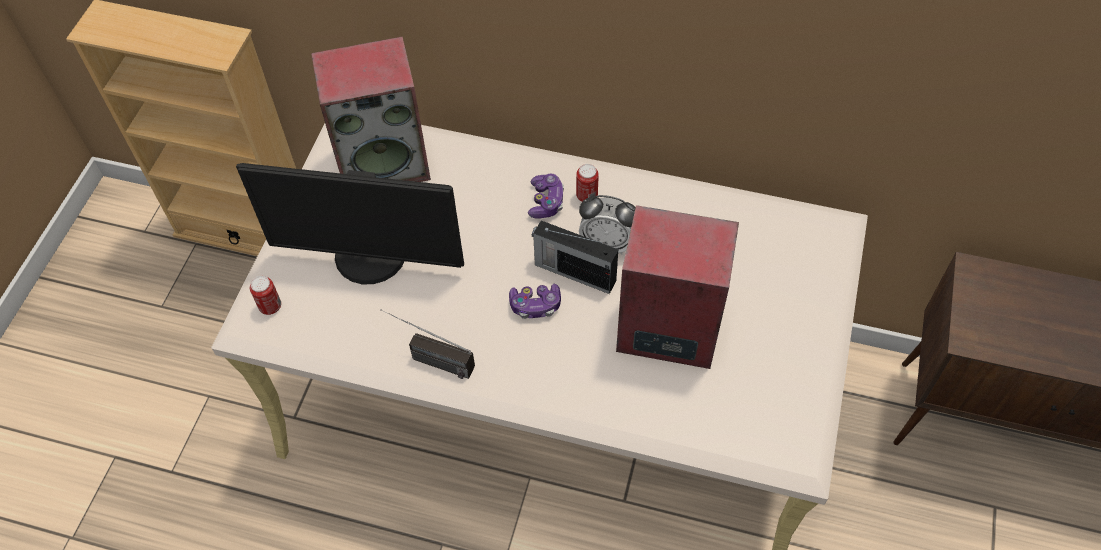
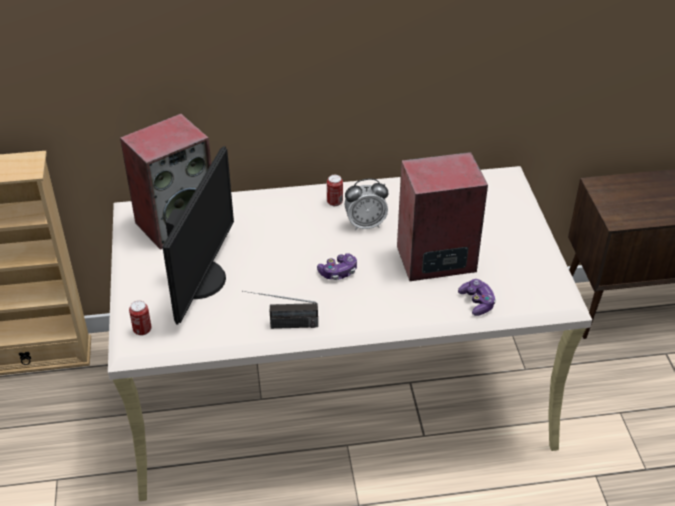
camera: 25 degrees left, 15 degrees down
(370, 258) = (201, 280): monitor -> monitor turned 60 degrees counterclockwise
(546, 202) = (308, 213): game controller -> game controller (477, 302)
(573, 272) = (352, 246): radio -> none

